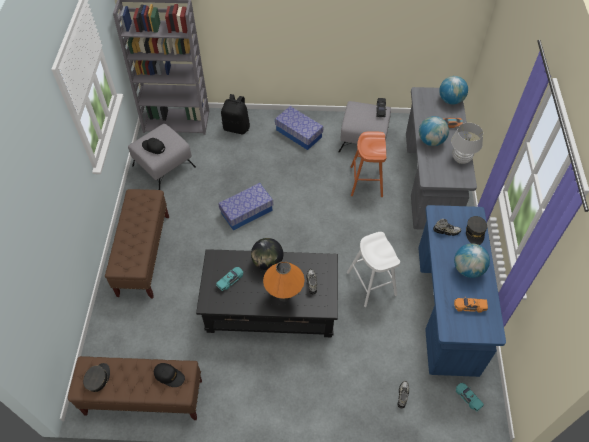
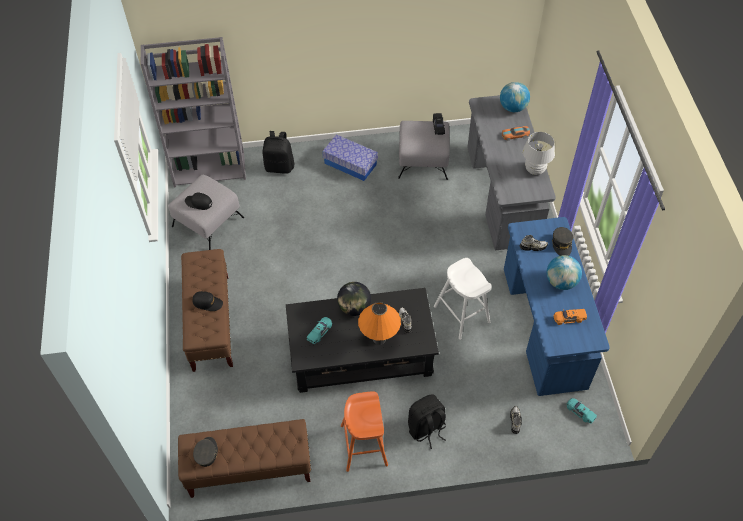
camera: 10 degrees left, 0 degrees up
(169, 376) = (279, 438): black cap -> black cap (207, 303)
(247, 212) = (312, 259): storage box -> none
(316, 388) = (426, 429): none -> black backpack
(366, 181) = (435, 206): orange stool -> orange stool (364, 445)
(431, 141) = (500, 155): globe -> none

